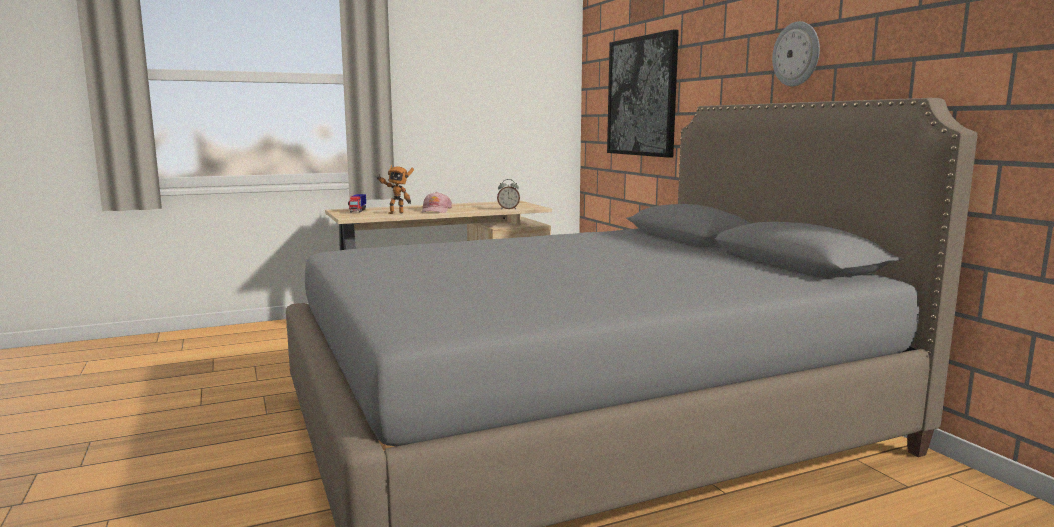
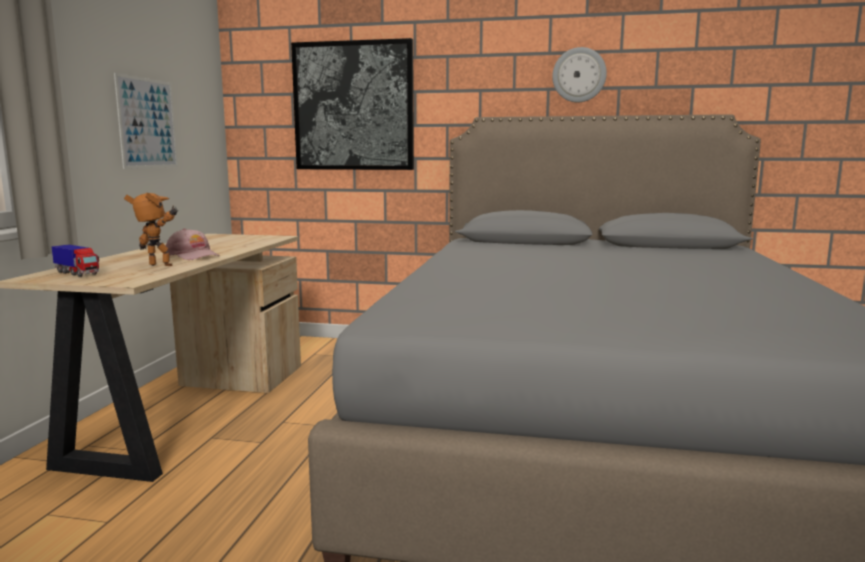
camera: 55 degrees left, 0 degrees up
(395, 213) = (159, 266): toy robot -> toy robot turned 105 degrees counterclockwise
(482, 117) = (147, 123): none -> picture
(508, 209) = (263, 242): alarm clock -> none

